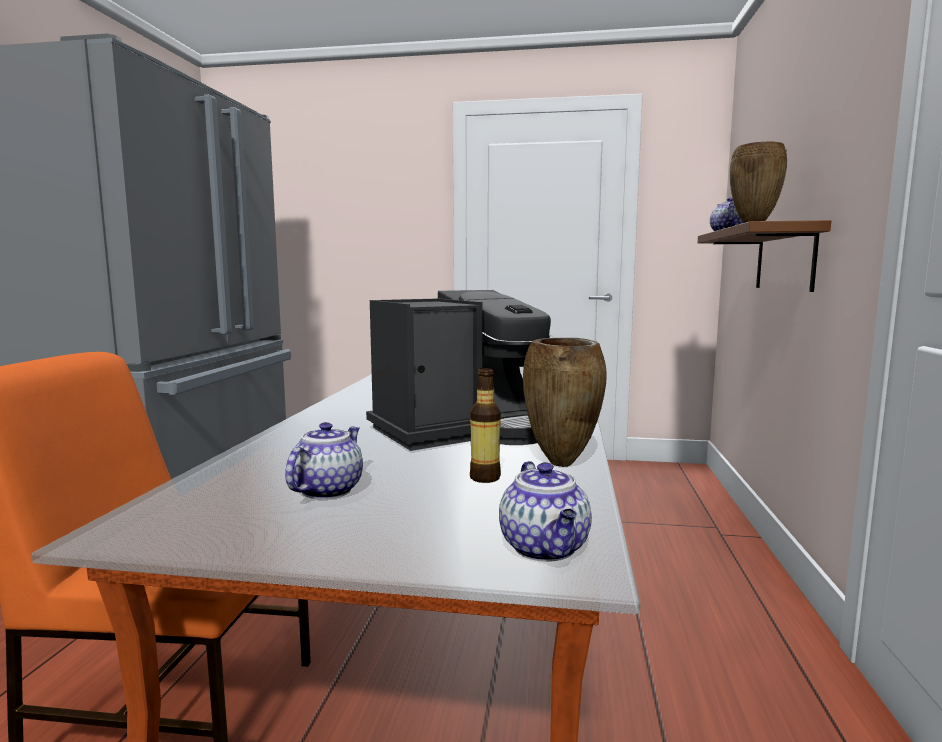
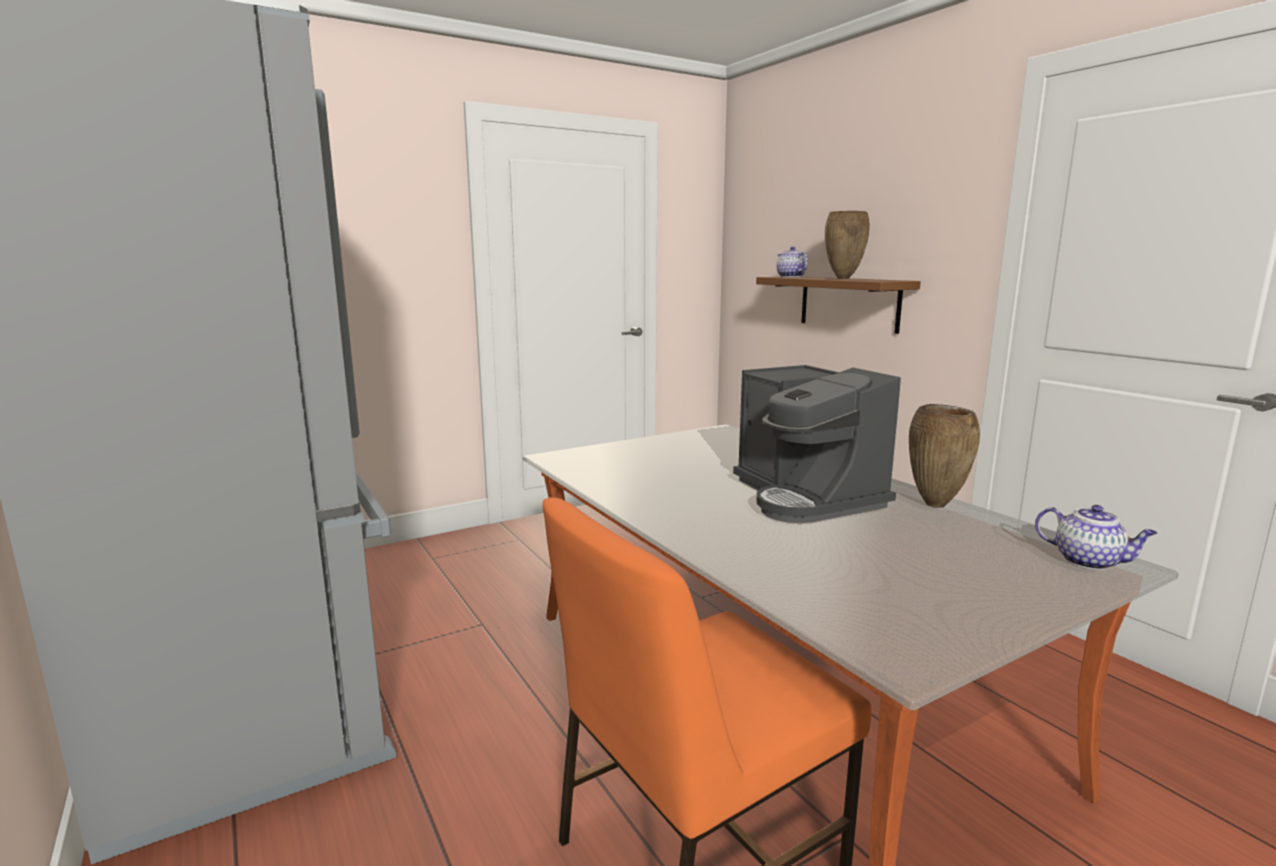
camera: 40 degrees left, 5 degrees up
(327, 490) = (897, 573): teapot -> none
(462, 431) = (806, 497): coffee machine -> coffee machine turned 135 degrees clockwise
(485, 478) = (936, 529): bottle -> none

